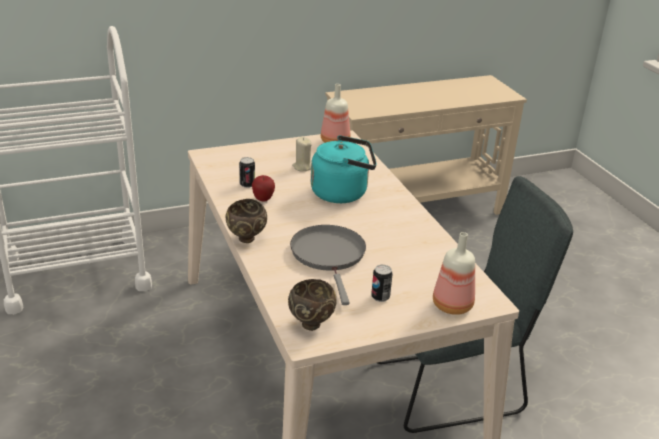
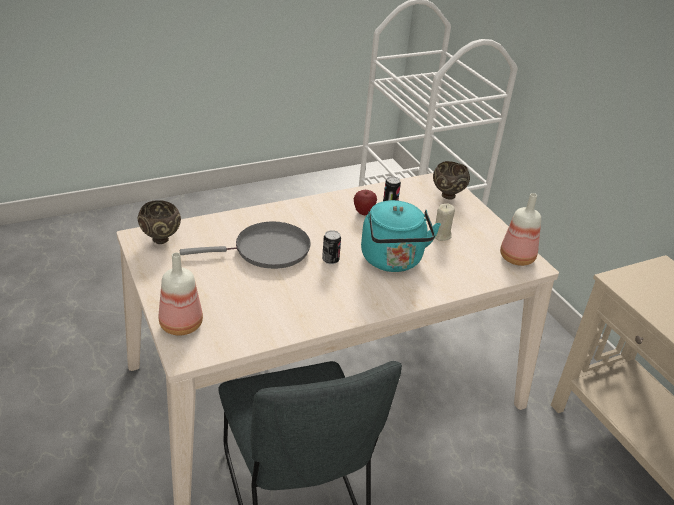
camera: 85 degrees right, 5 degrees up
(246, 239) = (289, 206): brown bowl -> brown bowl (447, 196)
(380, 297) = (198, 278): can -> can (330, 260)

